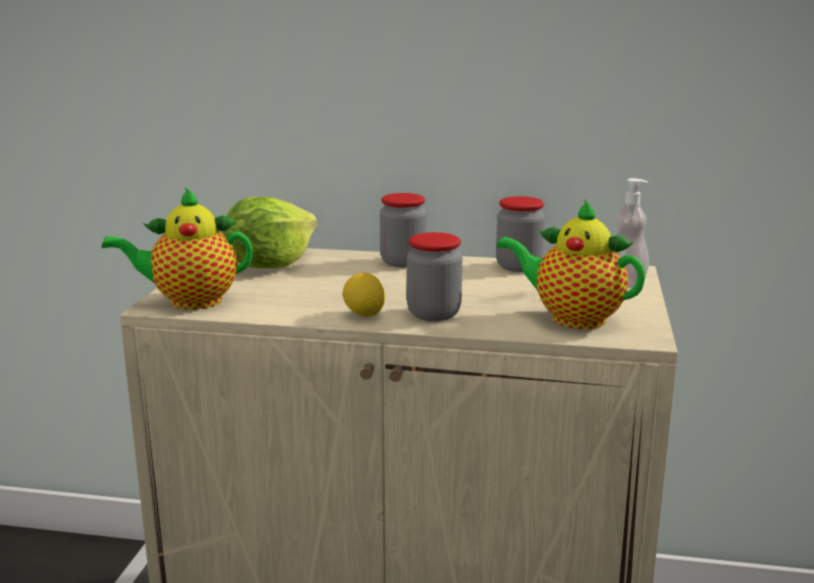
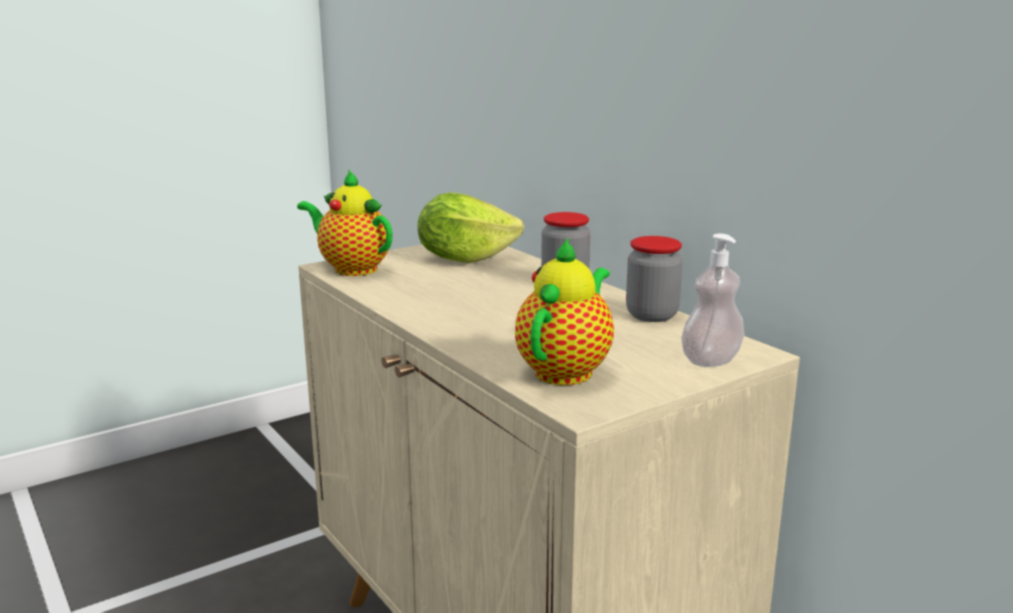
camera: 45 degrees right, 0 degrees up
(364, 314) = (424, 312): lemon -> none
(433, 314) = (471, 328): jar -> none
(572, 318) = (566, 370): teapot -> teapot turned 45 degrees clockwise

